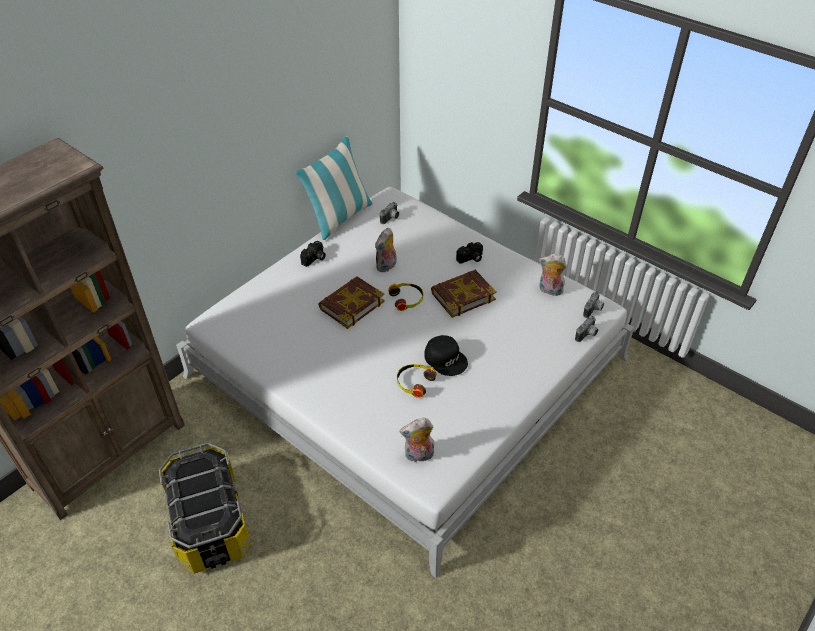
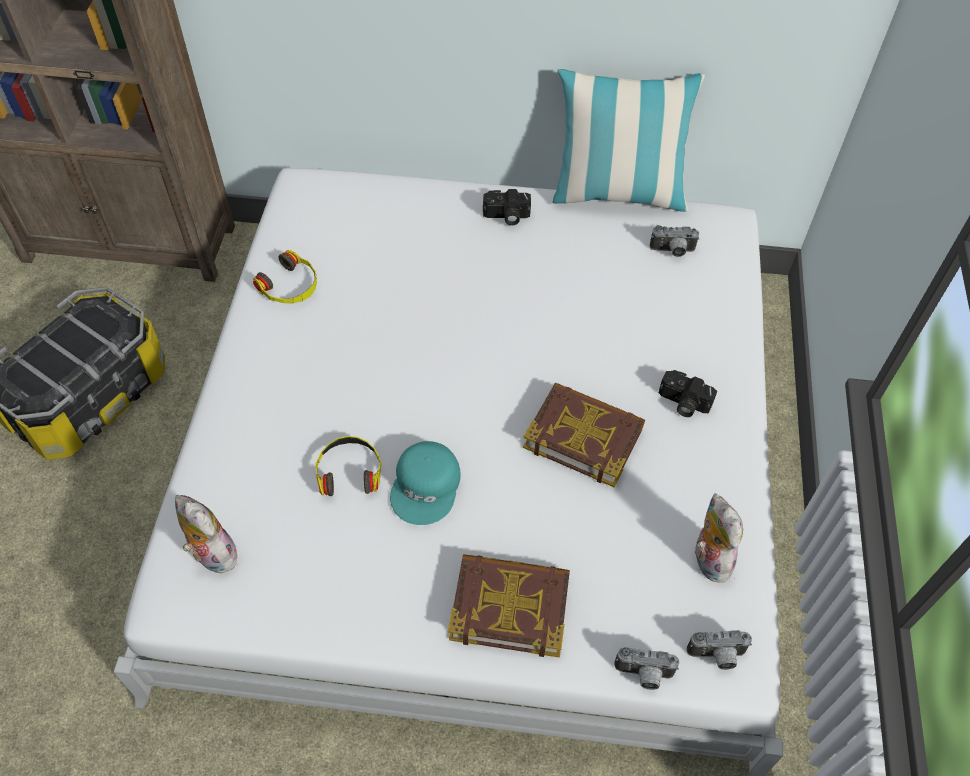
camera: 55 degrees right, 10 degrees up
(351, 305) = (448, 309): book -> book (509, 607)
(387, 267) = (564, 305): plush toy -> none
(407, 299) = (515, 368): headphones -> headphones (290, 286)
(446, 358) = (427, 486): black cap -> turquoise cap

